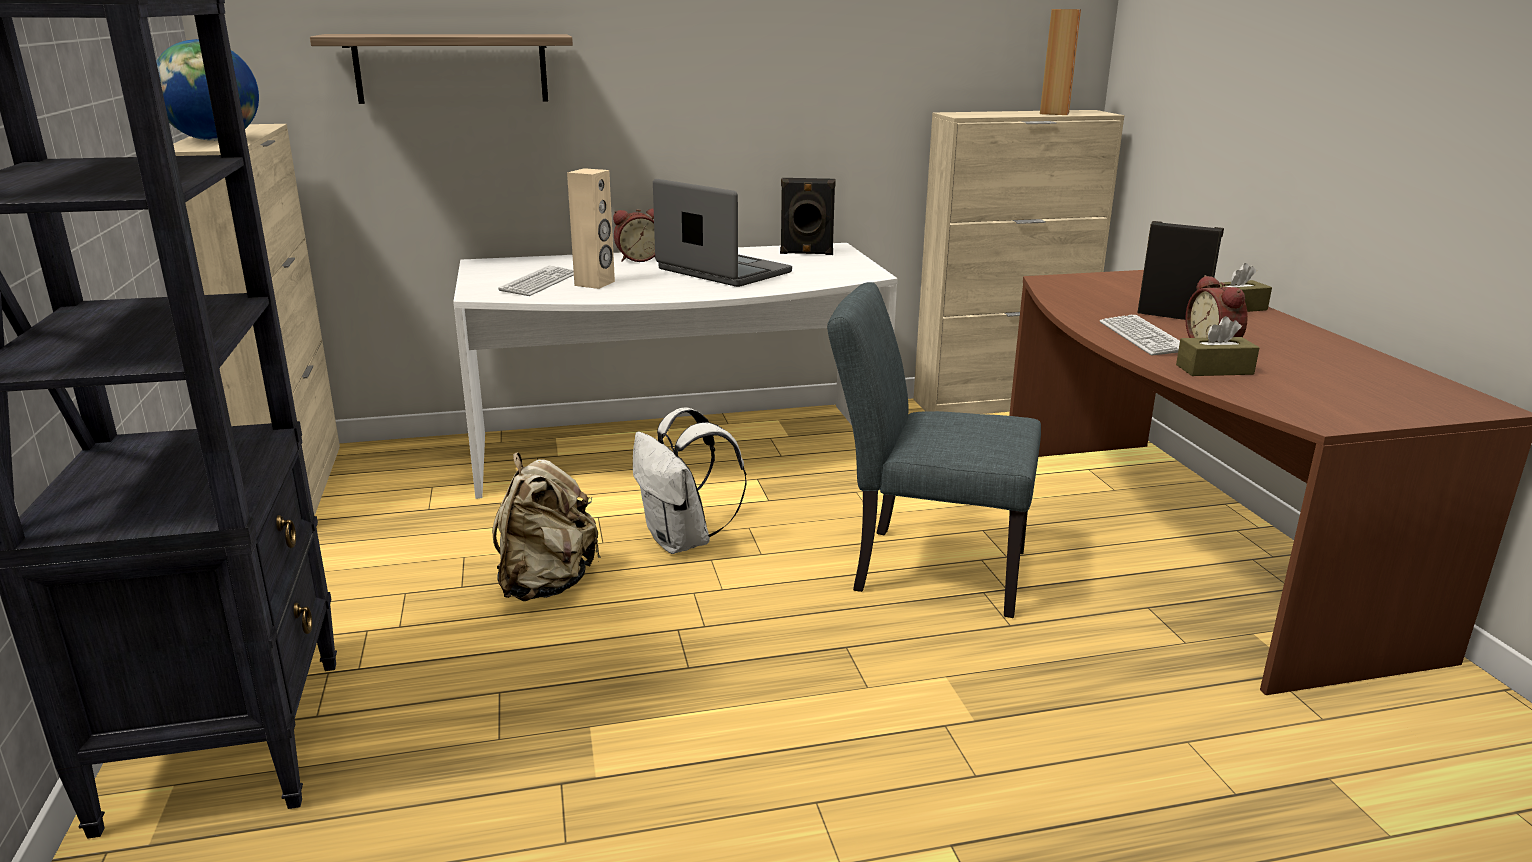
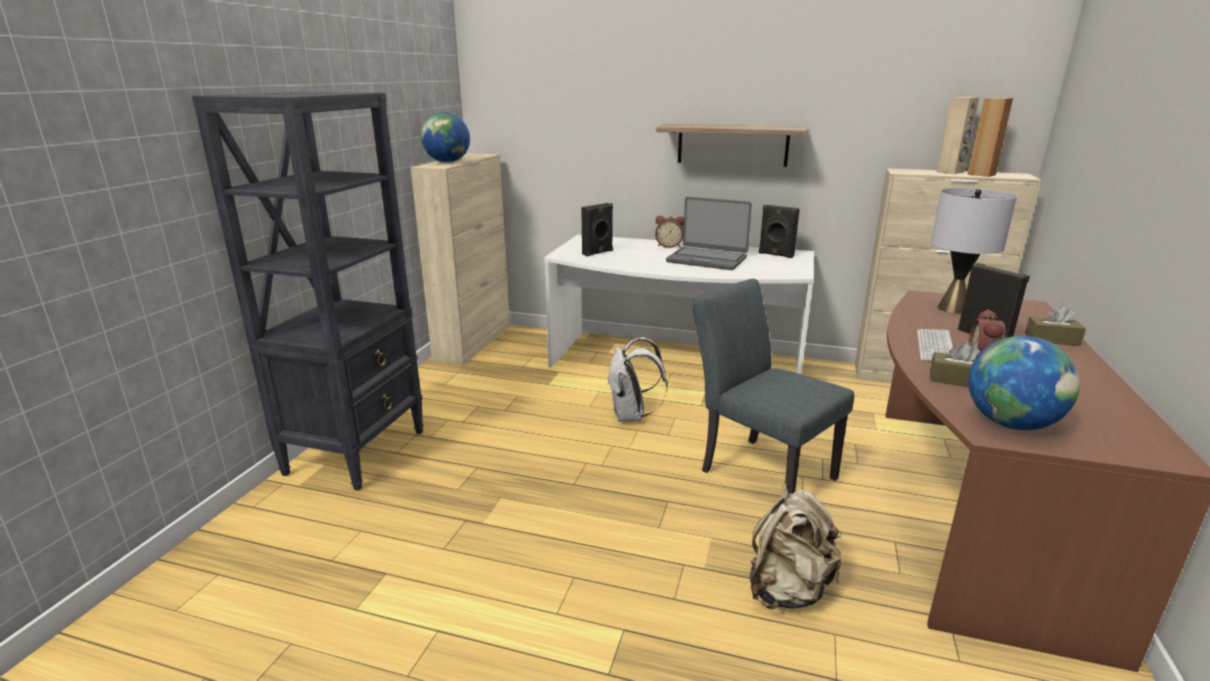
camera: 30 degrees right, 0 degrees up
(451, 68) = (582, 128): shelf -> shelf (732, 144)
(539, 283) = (598, 253): keyboard -> black speaker
(546, 584) = (543, 420): beige backpack -> beige backpack (788, 589)
(595, 283) = (626, 257): beige speaker -> beige speaker (950, 172)
(722, 271) = (707, 259): laptop -> laptop turned 135 degrees clockwise
(1099, 290) = (953, 308): none -> grey table lamp
(1324, 405) = (1010, 424): none -> globe

